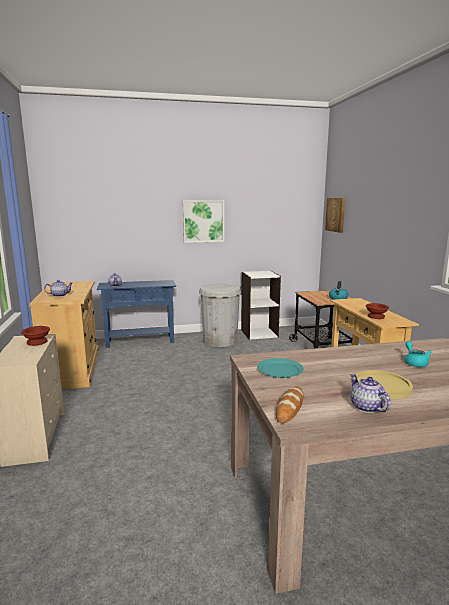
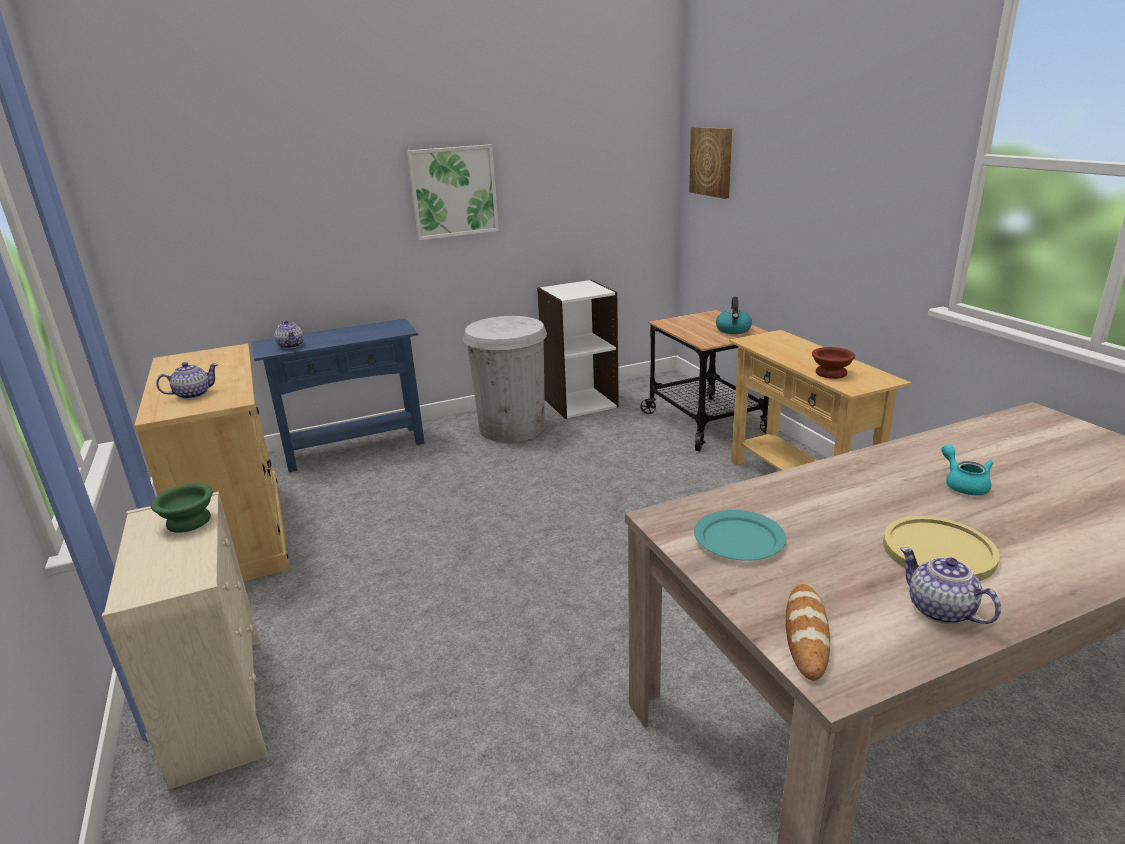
camera: 10 degrees left, 10 degrees up
(38, 342) = (190, 520): brown bowl -> green bowl

